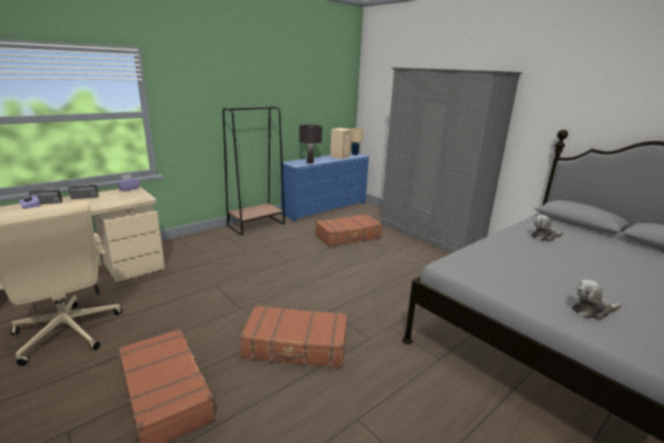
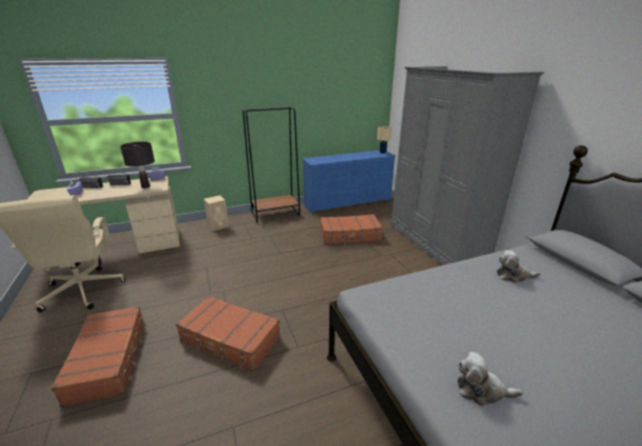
camera: 20 degrees right, 5 degrees up
(310, 162) = (329, 160): black table lamp -> black table lamp (146, 186)
(340, 156) = (365, 154): beige speaker -> beige speaker (218, 226)

